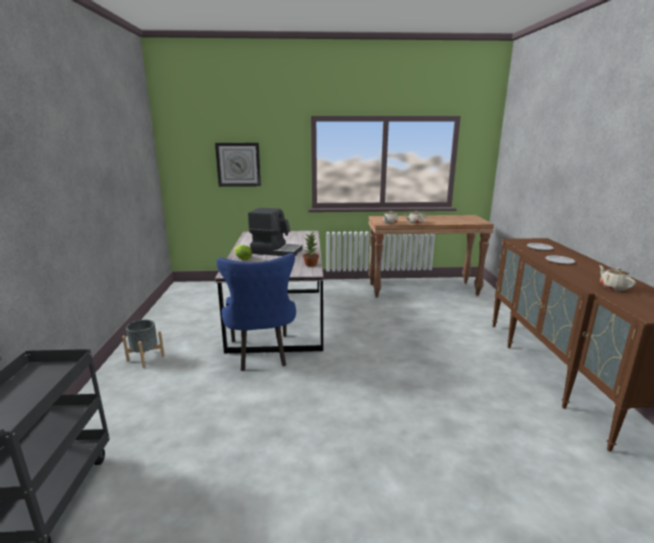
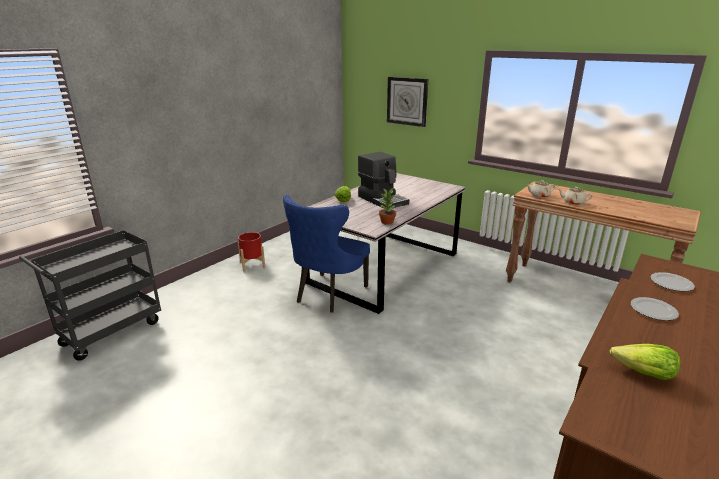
camera: 40 degrees right, 5 degrees up
(146, 358) = (252, 265): grey planter -> red planter
(613, 287) = (643, 373): beige teapot -> lettuce

